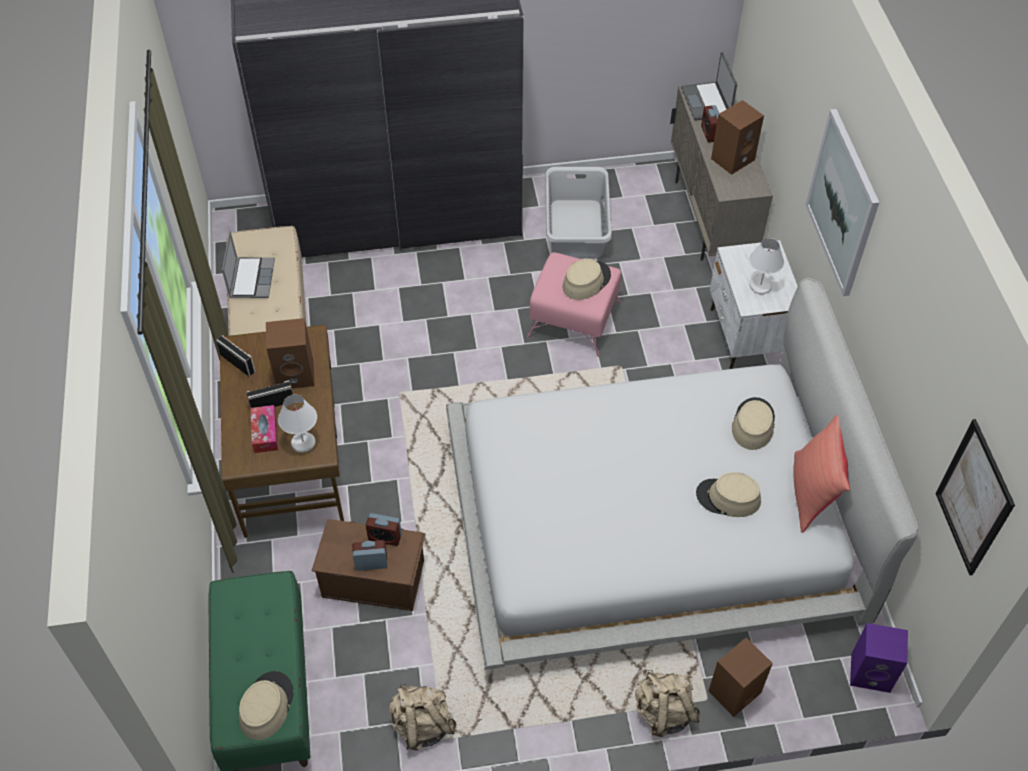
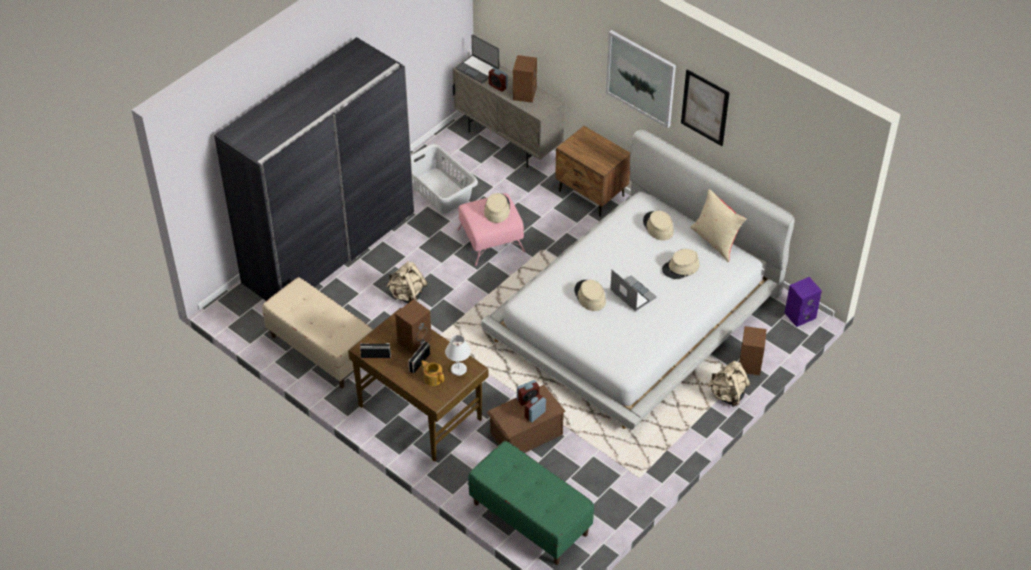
camera: 40 degrees left, 5 degrees down
(251, 278) = (308, 319): laptop -> laptop (632, 294)
(265, 433) = (433, 378): tissue box -> teapot
(266, 706) = (562, 502): beige hat -> beige hat (589, 296)
(422, 725) = (623, 479): beige backpack -> beige backpack (407, 295)
(746, 336) = (591, 194): white nightstand -> brown nightstand
(760, 287) = (598, 155): white table lamp -> none
(812, 493) = (715, 241): red pillow -> beige pillow
(974, 498) = (821, 176): picture -> picture (705, 107)

